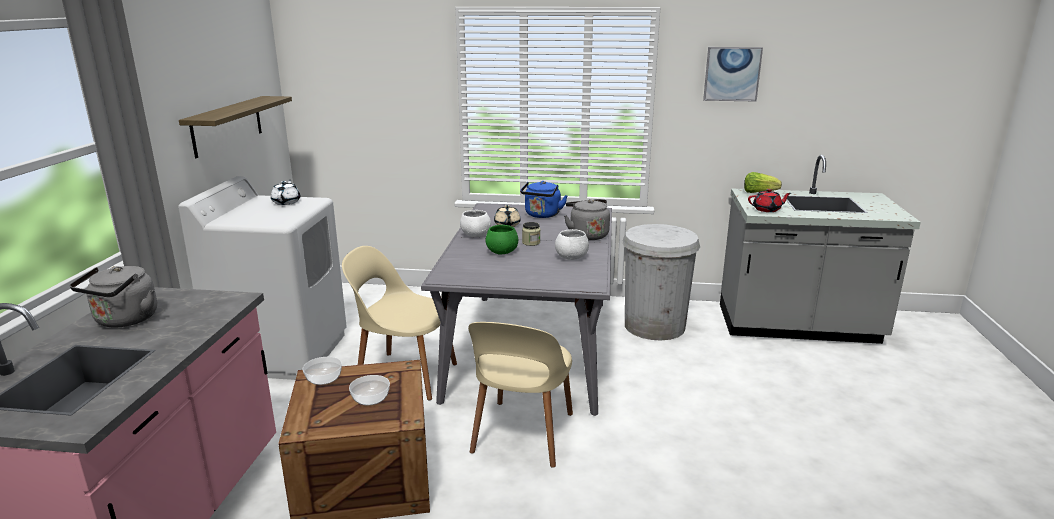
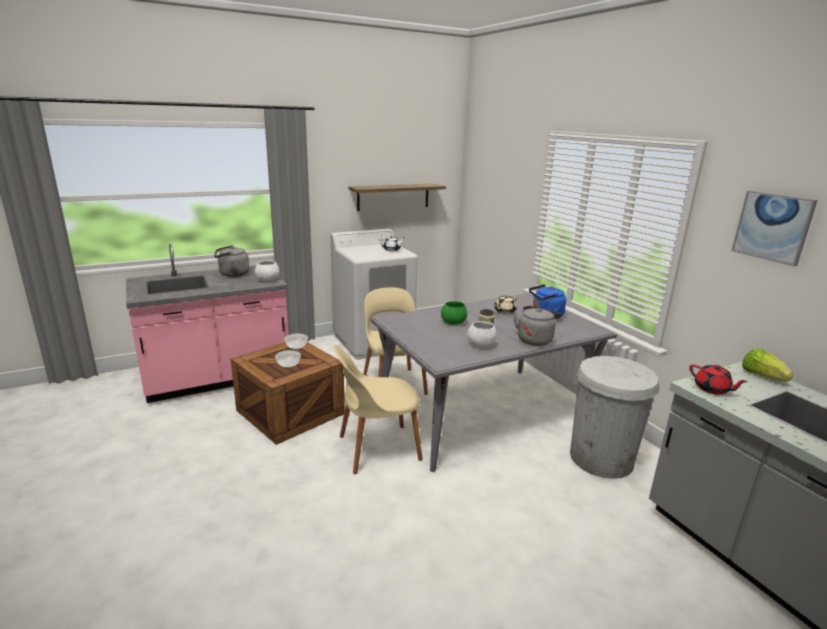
camera: 55 degrees right, 0 degrees up
(476, 235) = (469, 308): white bowl -> white bowl (268, 280)

